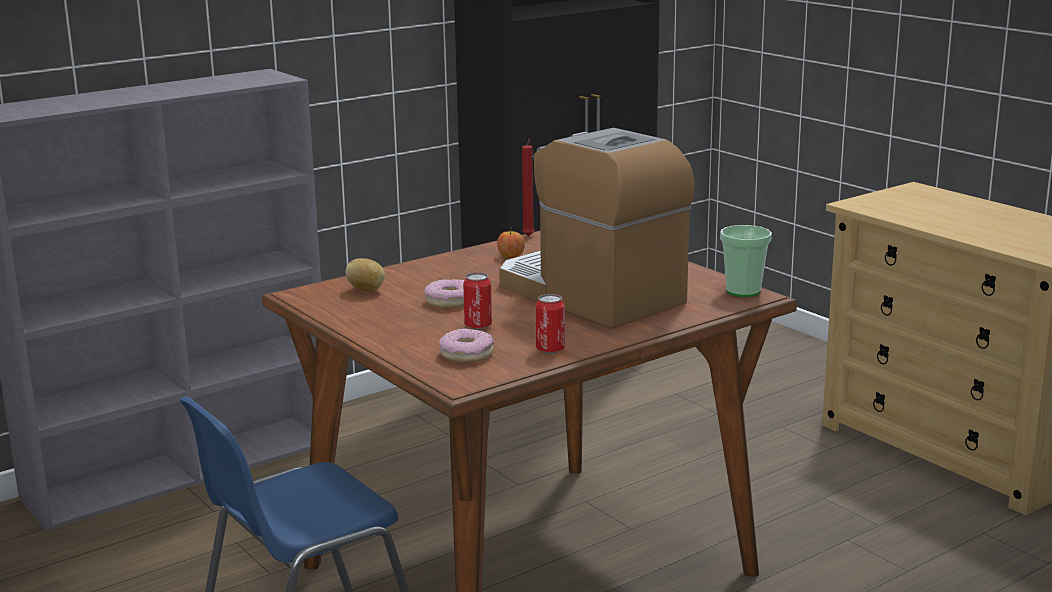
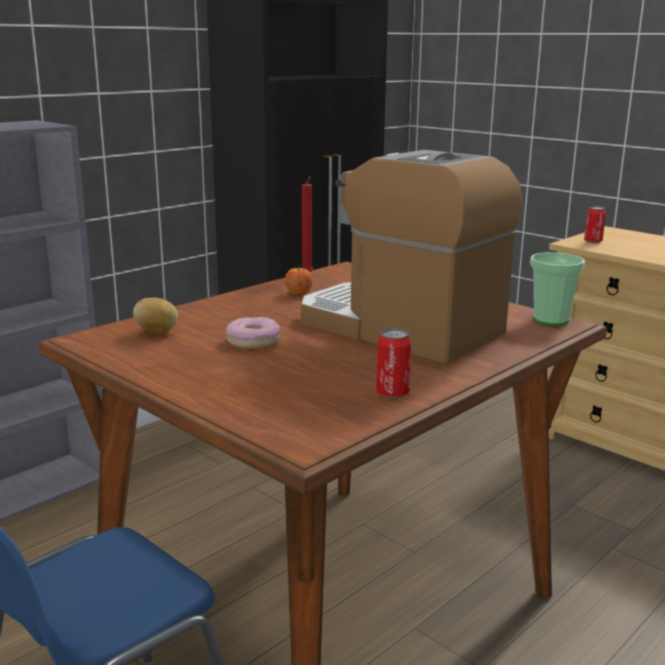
camera: 10 degrees left, 0 degrees up
(466, 354) = (297, 404): donut -> none
(478, 326) = (296, 368): can -> can (593, 241)

